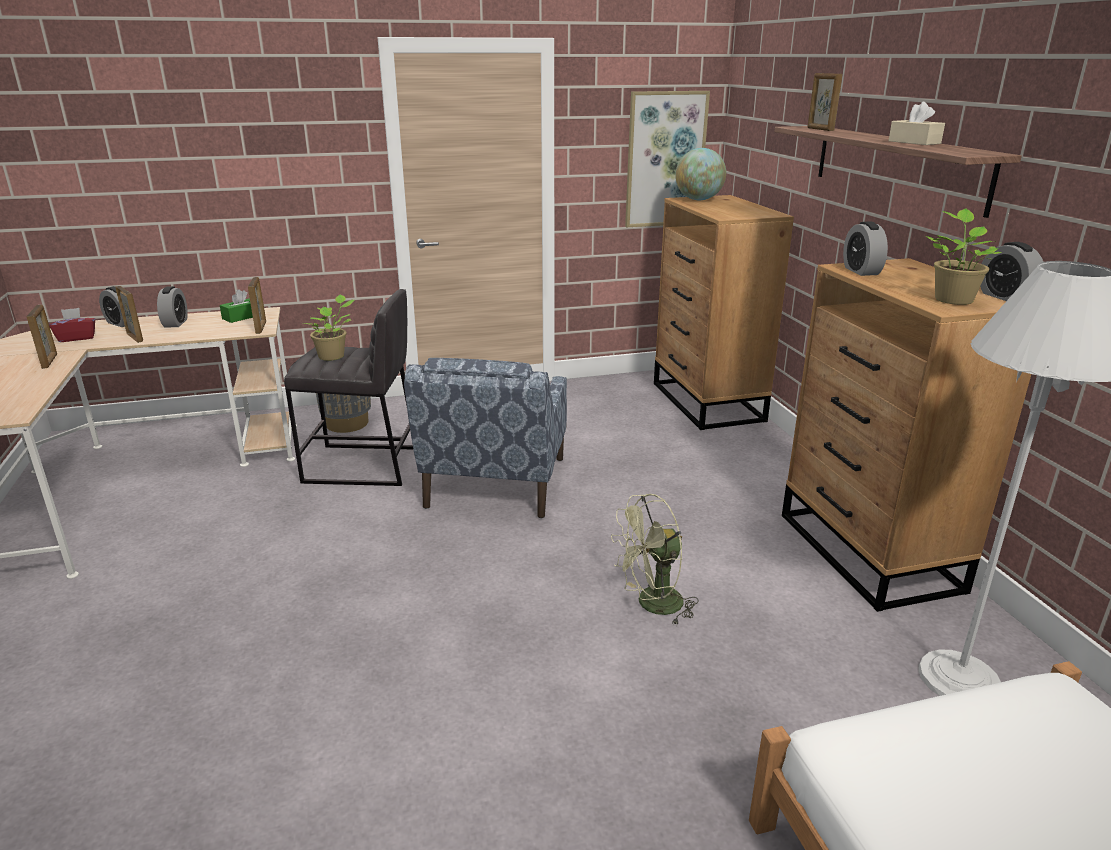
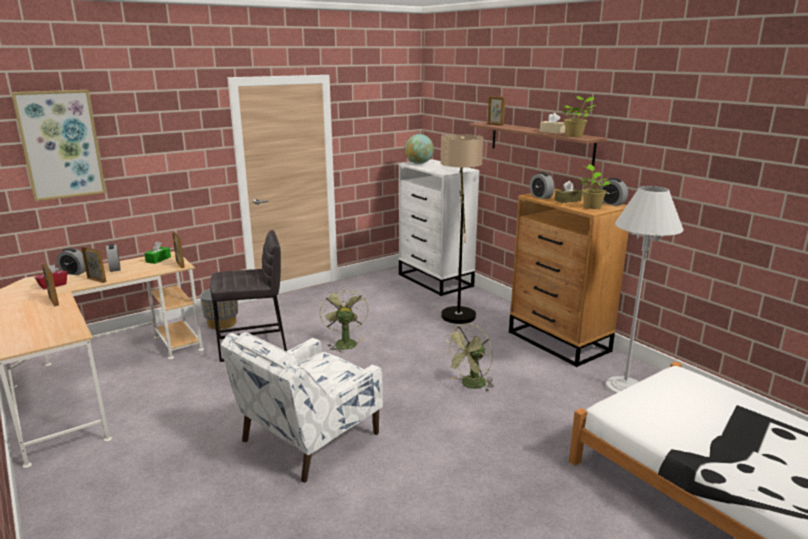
camera: 20 degrees left, 5 degrees down
(327, 643) = (308, 438): none -> white armchair
(333, 356) = (236, 276): potted plant -> potted plant (575, 136)
(495, 484) = (344, 342): blue armchair -> green fan
(665, 160) = (392, 141): picture -> picture (61, 145)
(707, 402) = (435, 280): brown dresser -> white dresser
(713, 460) = (457, 310): none -> floor lamp
(911, 283) = (567, 200): none -> brown tissue box

